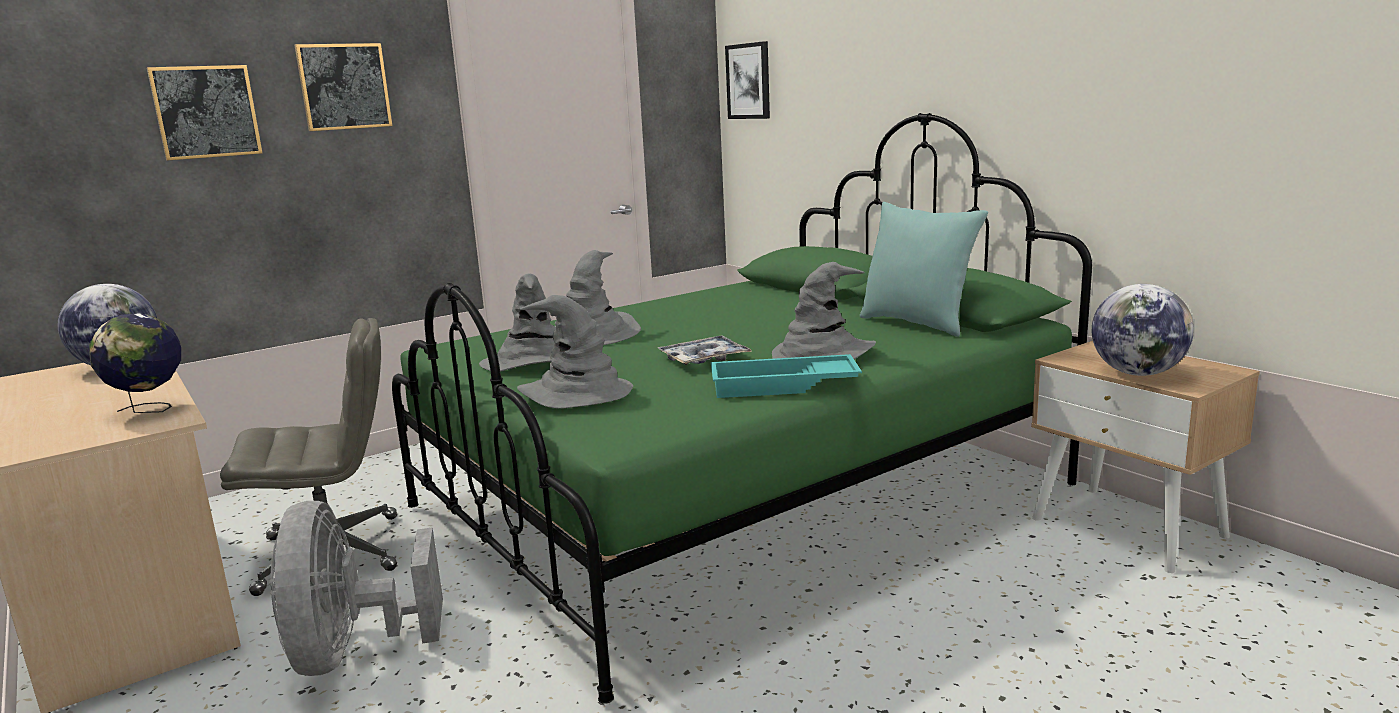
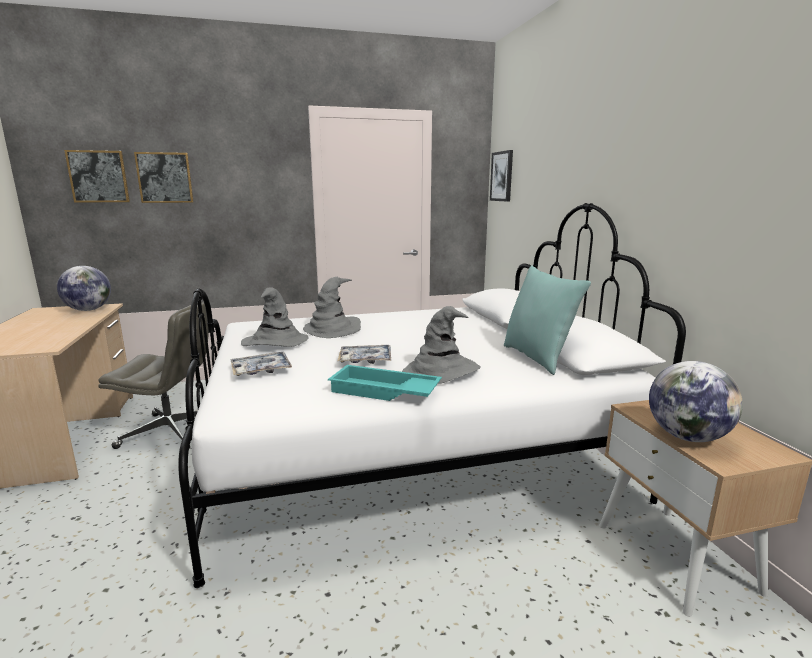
camera: 20 degrees right, 0 degrees up
(149, 410) = (51, 338): globe -> none
(344, 86) = (242, 167): picture -> picture (98, 176)
(352, 652) = (118, 500): grey fan -> none
(576, 393) = (261, 370): grey hat -> tray
(739, 497) = (408, 451): green bed -> white bed

